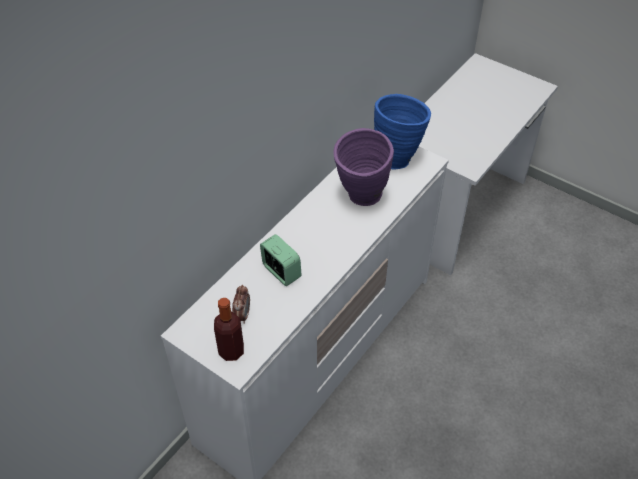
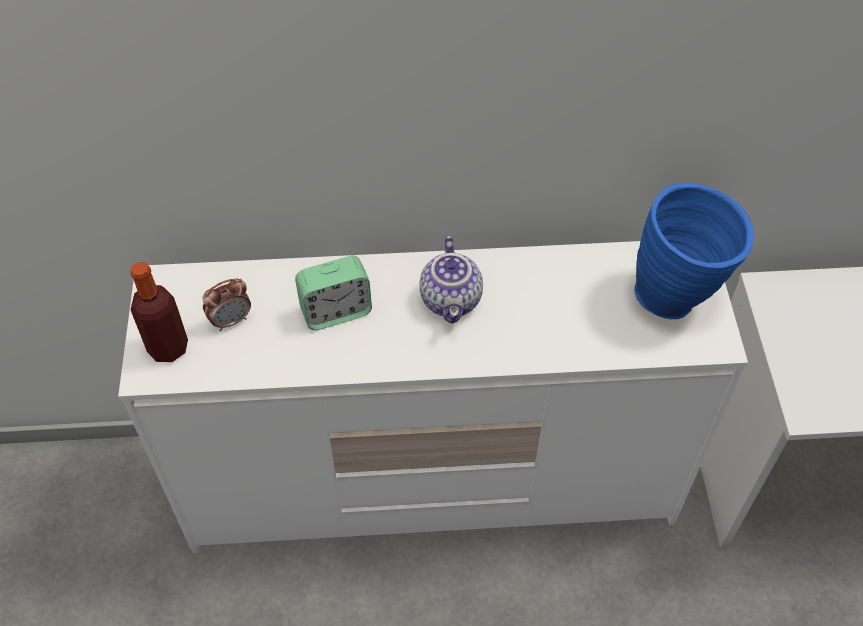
camera: 50 degrees right, 5 degrees up
(281, 272) = (336, 311): alarm clock -> alarm clock turned 60 degrees clockwise
(320, 227) = (452, 300): none -> teapot
(361, 199) = (550, 310): purple vase -> none

